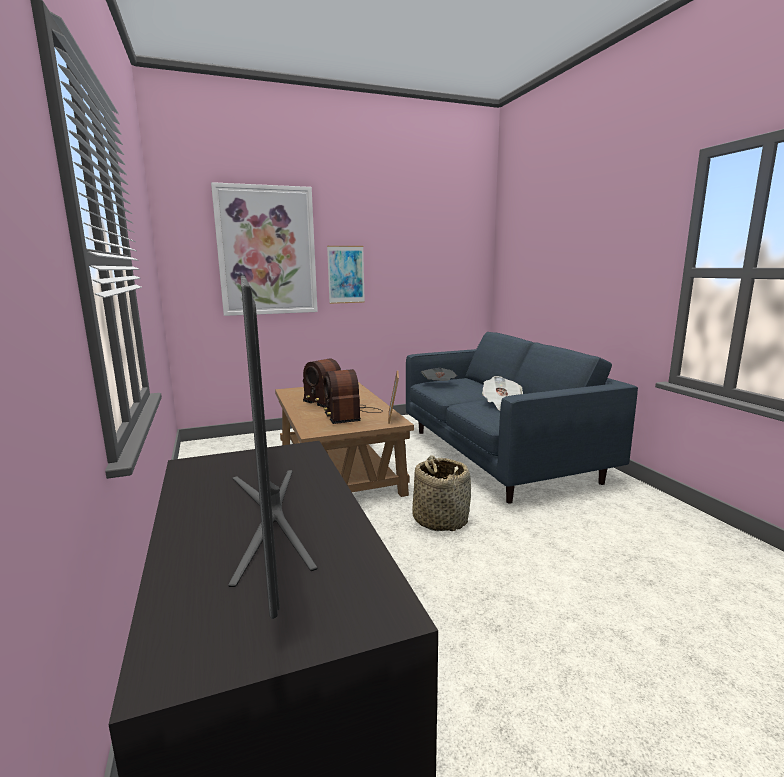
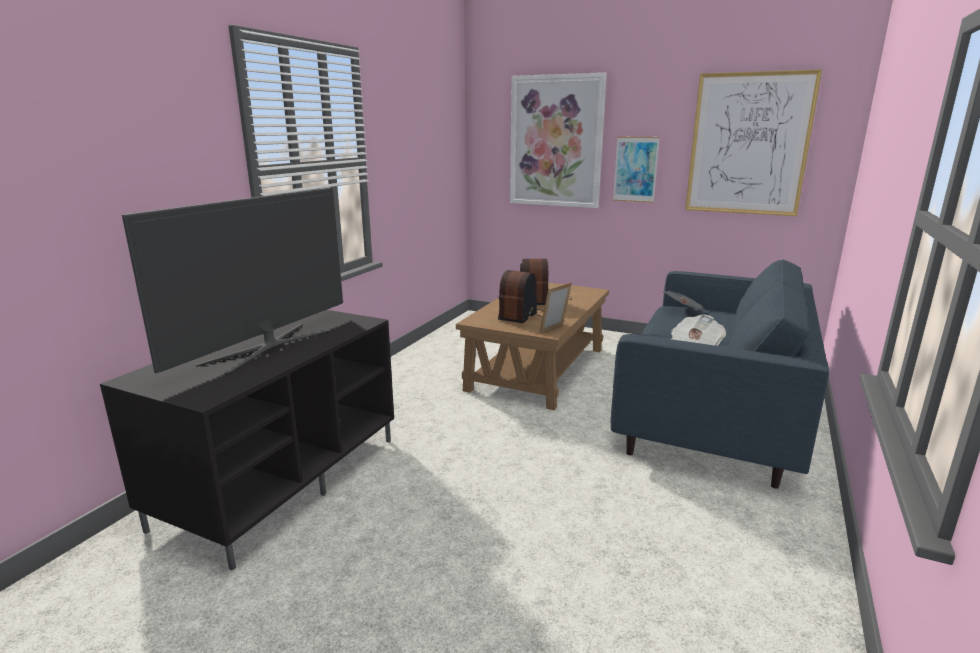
camera: 45 degrees right, 5 degrees up
(428, 251) = (748, 144): none -> picture
(440, 519) = (543, 437): basket -> none

